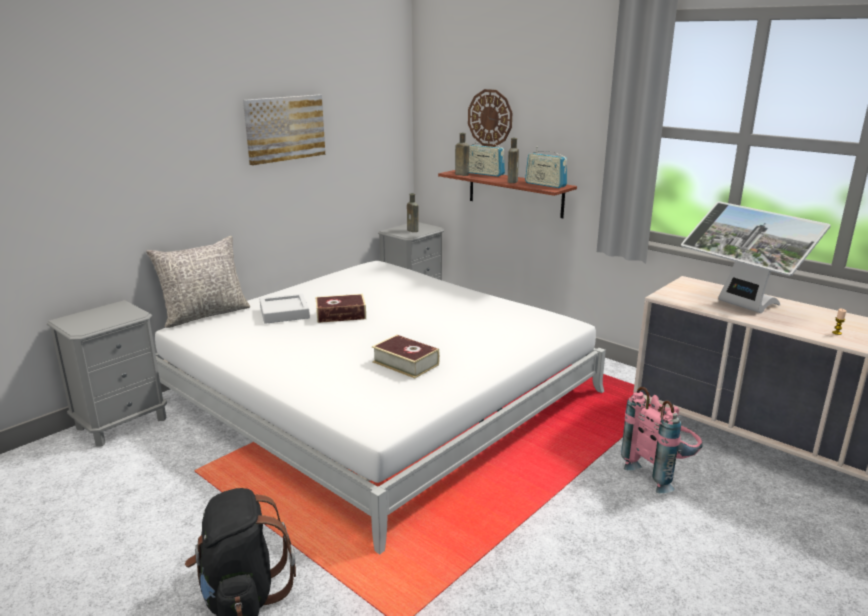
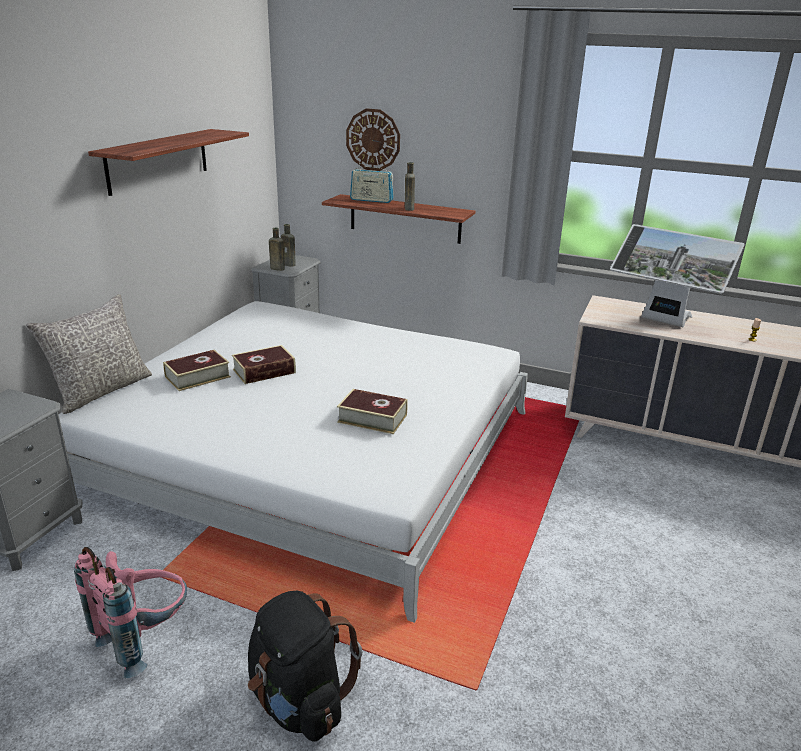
camera: 20 degrees left, 5 degrees up
(284, 128) = (158, 160): picture -> shelf
(284, 313) = (197, 377): grey tray -> book
(461, 174) = (347, 202): brown bottle -> brown bottle (276, 268)
(545, 185) = (445, 211): radio -> none
(660, 473) = (614, 485): pink backpack -> pink backpack (144, 638)

